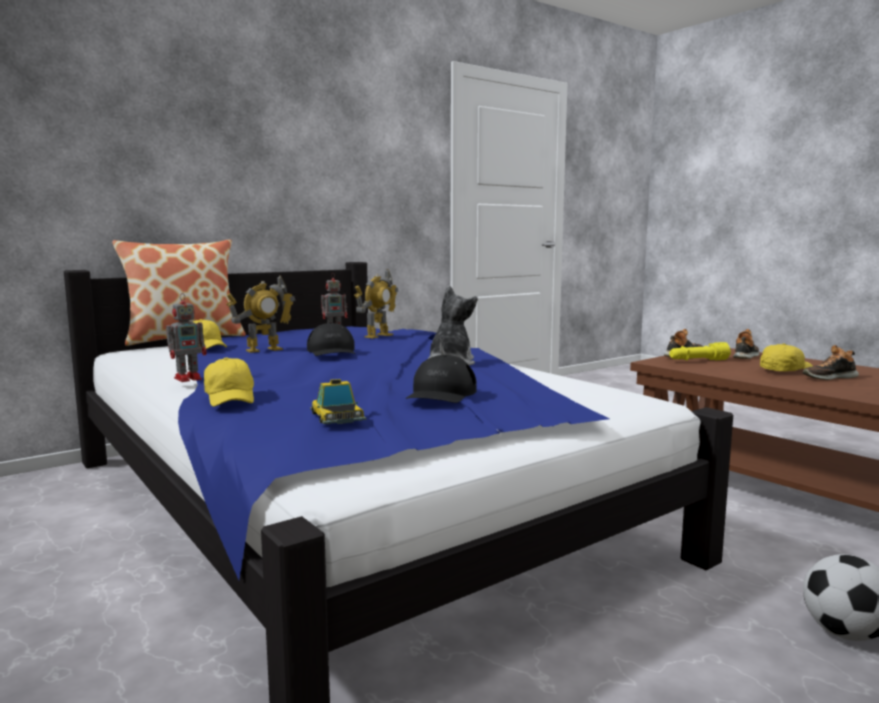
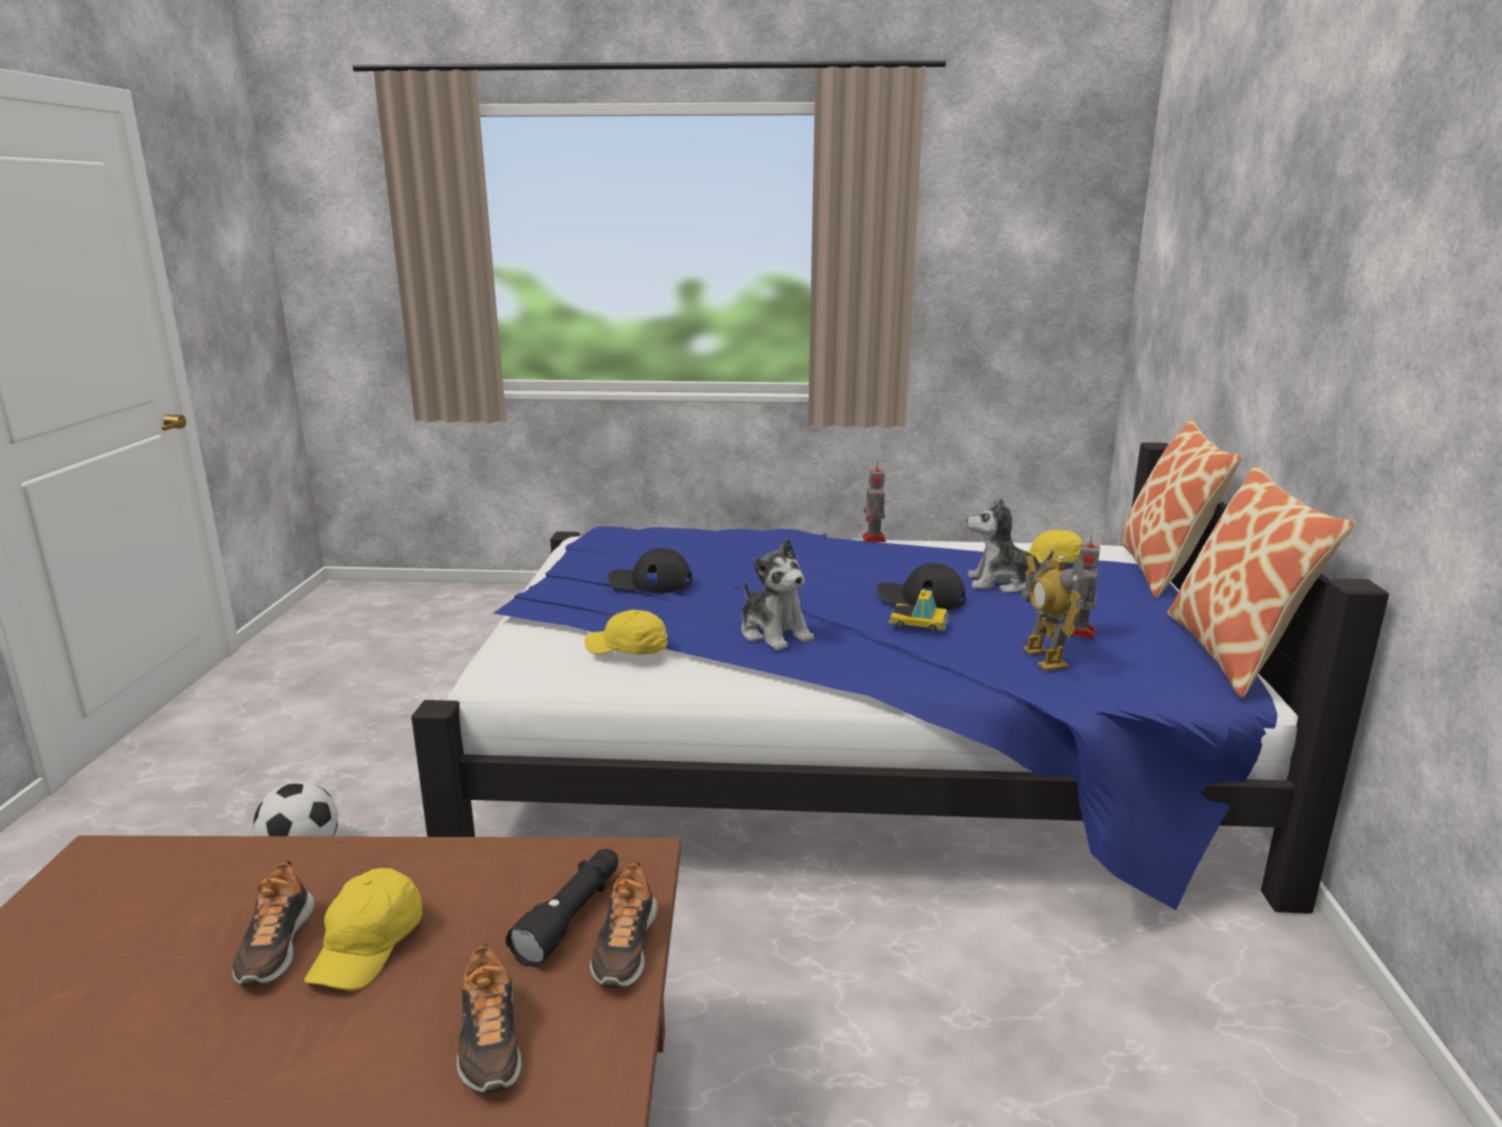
camera: 130 degrees right, 10 degrees up
(231, 398) = (765, 535): yellow cap -> yellow cap (627, 649)
(264, 350) = (1002, 583): toy robot -> plush toy
(313, 327) = (1234, 653): none -> pillow
(337, 416) = (657, 545): toy car -> toy car (918, 622)
(441, 394) = (650, 581): black cap -> black cap turned 45 degrees counterclockwise
(697, 361) = (571, 917): yellow flashlight -> black flashlight
(828, 377) = (275, 945): shoe -> shoe turned 150 degrees clockwise

